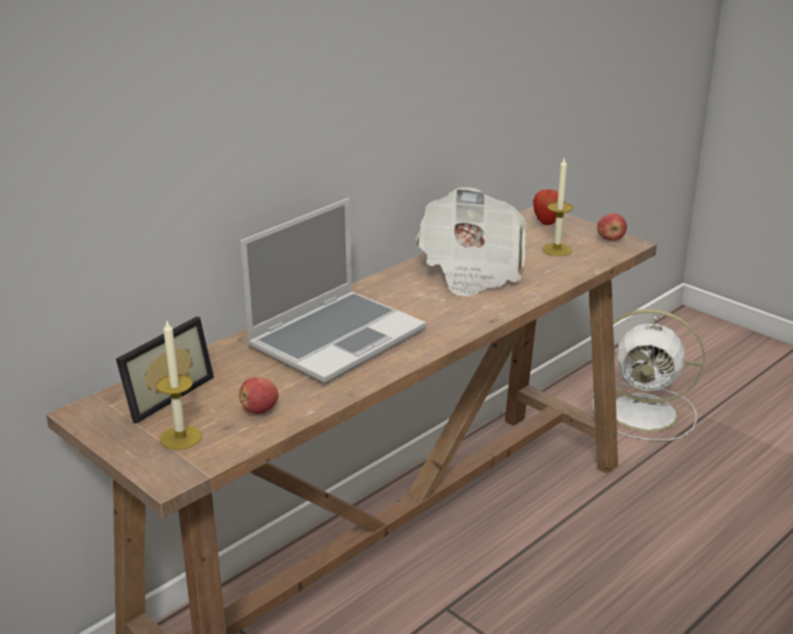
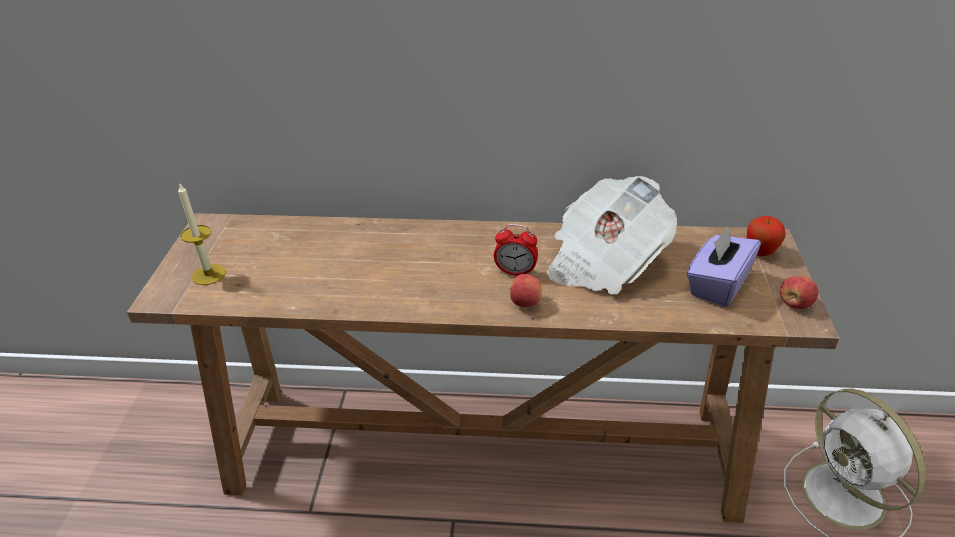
camera: 50 degrees right, 10 degrees up
(163, 394) = (255, 237): picture frame -> none
(259, 410) = (272, 284): apple -> apple (525, 302)
(337, 338) = (409, 260): laptop -> none
(428, 304) = (515, 272): none -> alarm clock
(557, 250) = (717, 285): candle -> purple tissue box

